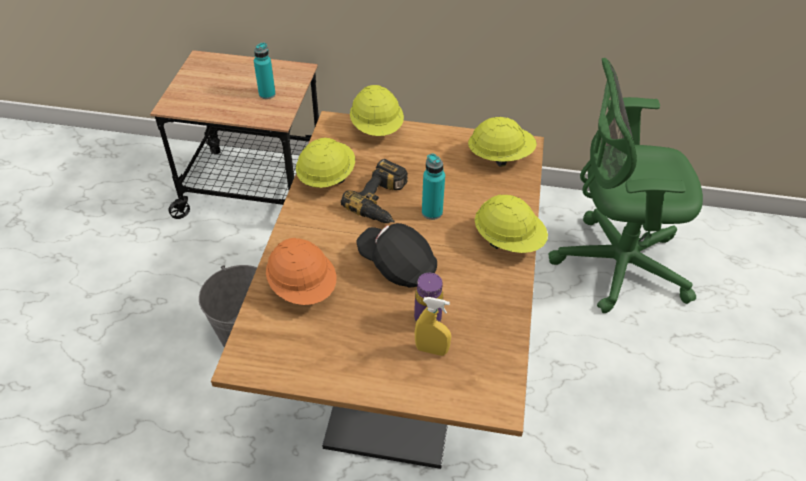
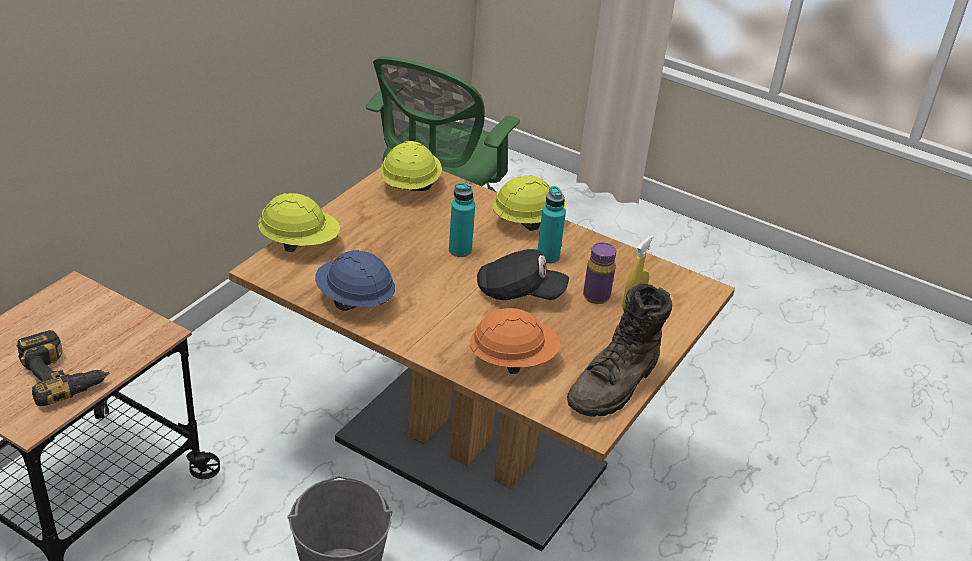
camera: 70 degrees left, 10 degrees down
(267, 94) = (97, 328): turquoise bottle -> turquoise bottle (548, 256)
(304, 366) = (615, 385): none -> brown boot
(326, 177) = (354, 300): yellow hard hat -> blue hard hat
(383, 201) = (422, 274): power drill -> power drill (63, 375)
(397, 265) = (519, 293): black cap -> black cap turned 135 degrees counterclockwise

